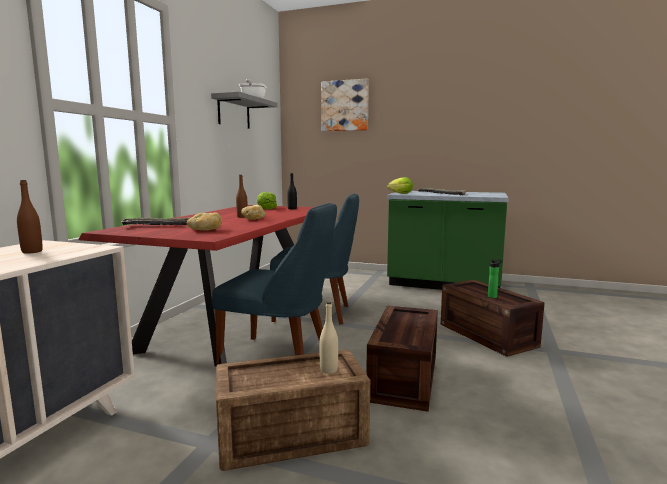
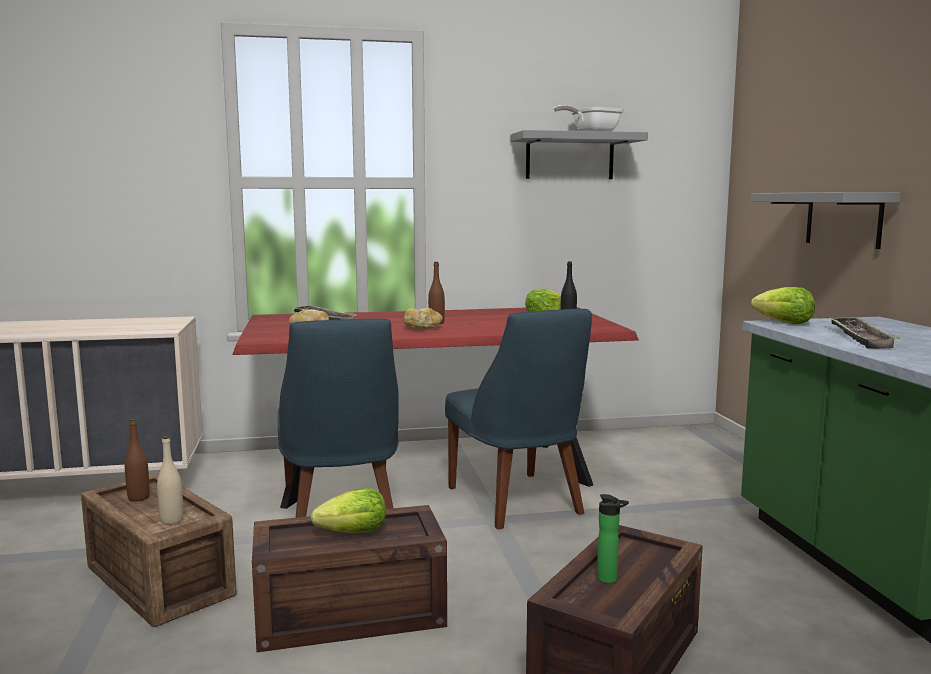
camera: 60 degrees right, 0 degrees up
(32, 251) = (135, 324): brown bottle -> brown bottle (138, 498)
(345, 106) = (810, 120): picture -> none
(372, 151) = (843, 219): none -> grey shelf
(405, 326) = (354, 533): none -> lettuce

